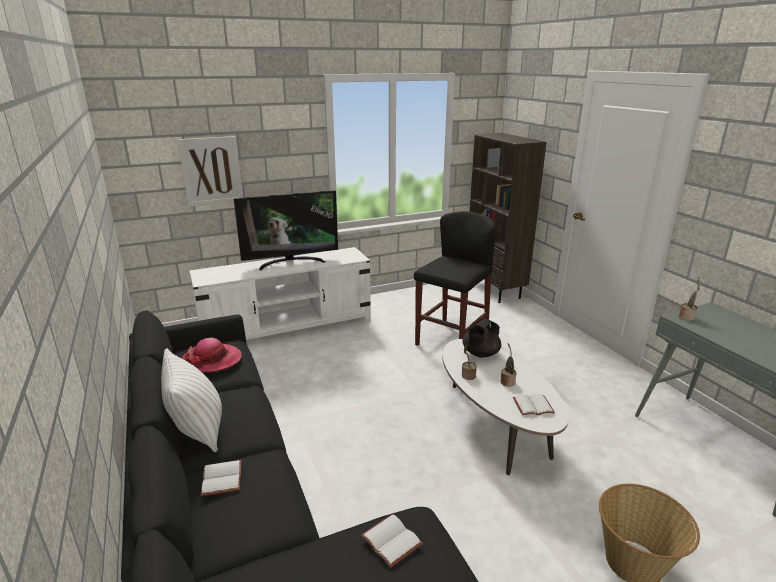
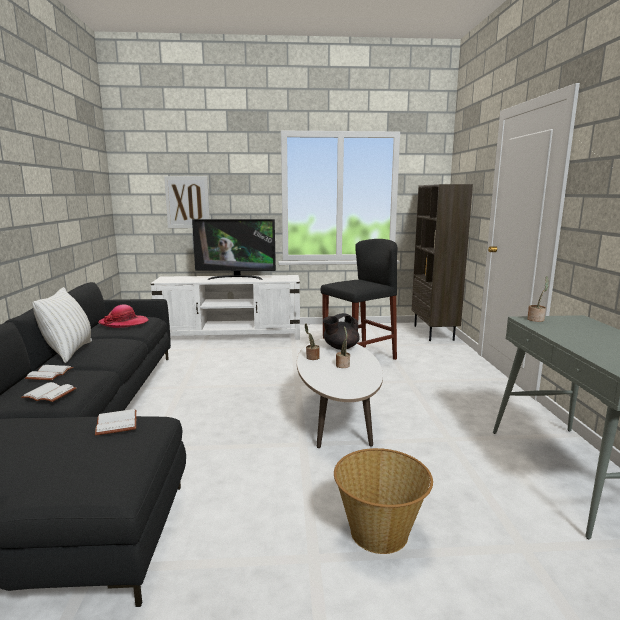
camera: 20 degrees right, 10 degrees down
(533, 405) = (348, 381): white book -> white book (51, 393)

